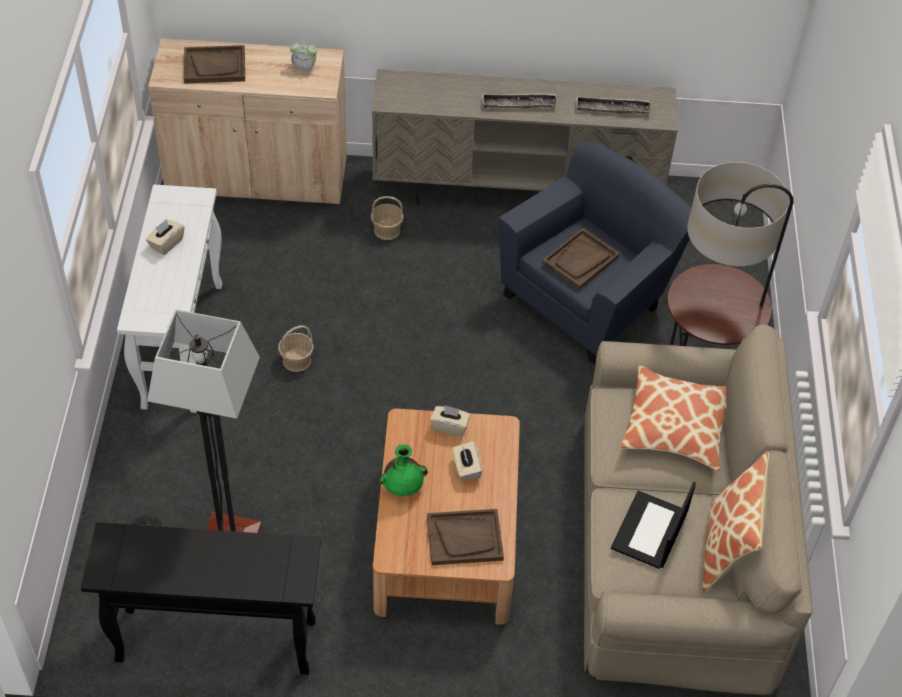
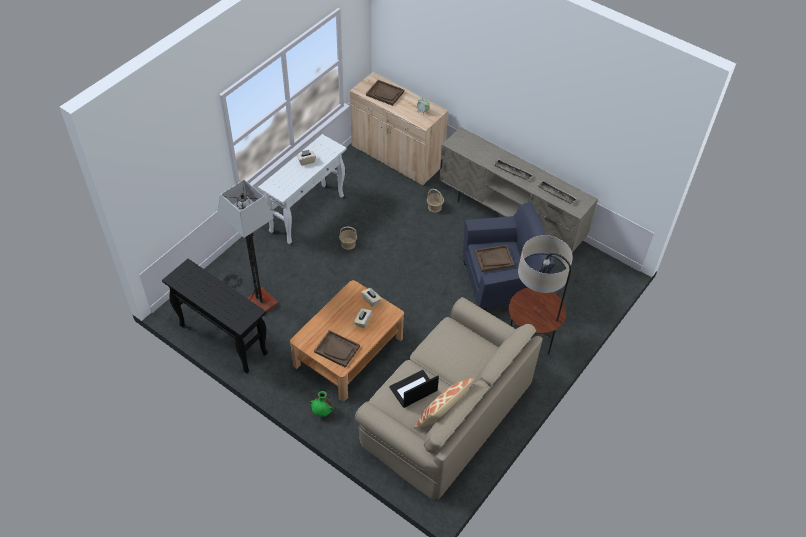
camera: 35 degrees right, 0 degrees up
(403, 487) = (330, 314): green vase -> green vase (322, 411)
(675, 426) = (466, 352): pillow -> none

